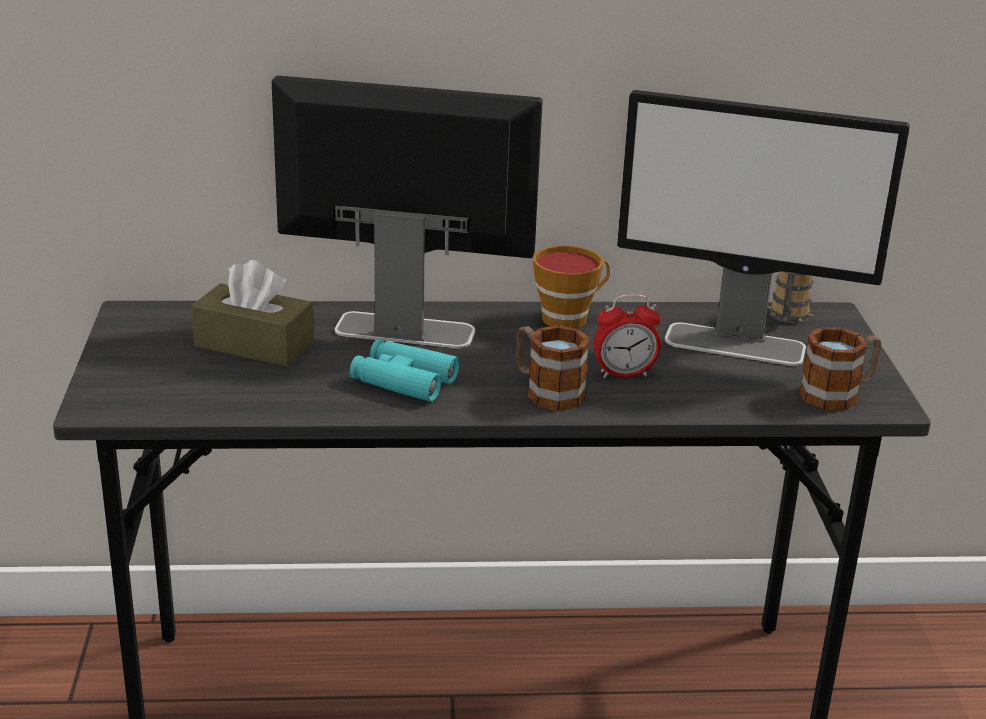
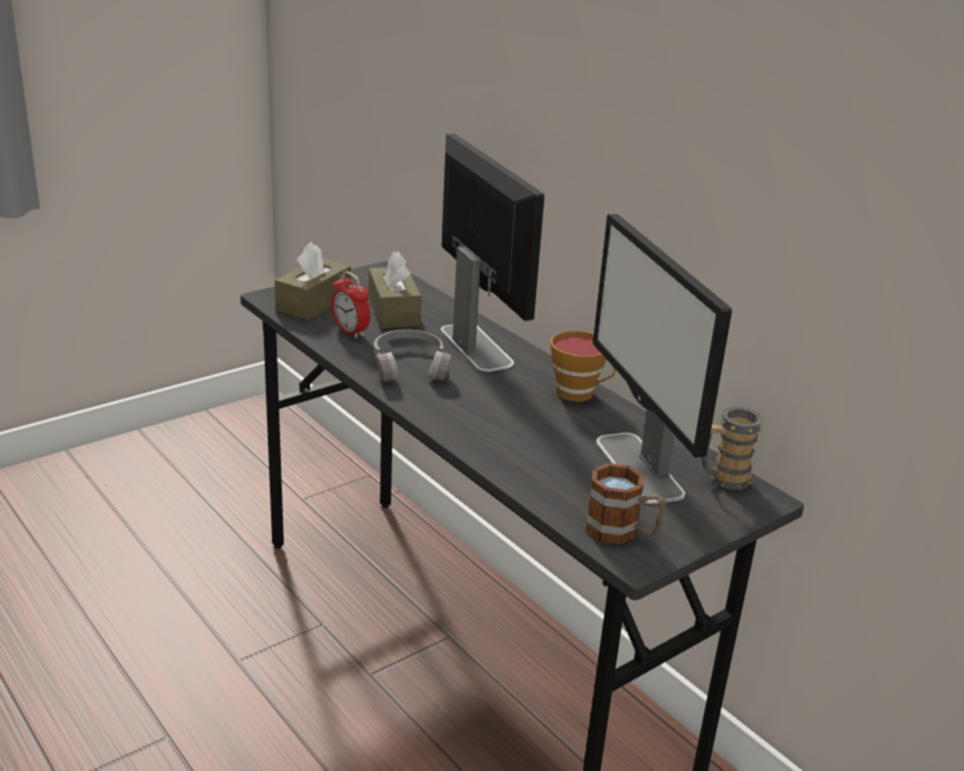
camera: 55 degrees right, 0 degrees up
(158, 384) = (313, 303): none -> brown tissue box
(403, 380) = (410, 365): turquoise binoculars -> grey headphones
(546, 391) = (461, 414): mug -> none
(624, 374) = (525, 435): alarm clock -> alarm clock (350, 332)

